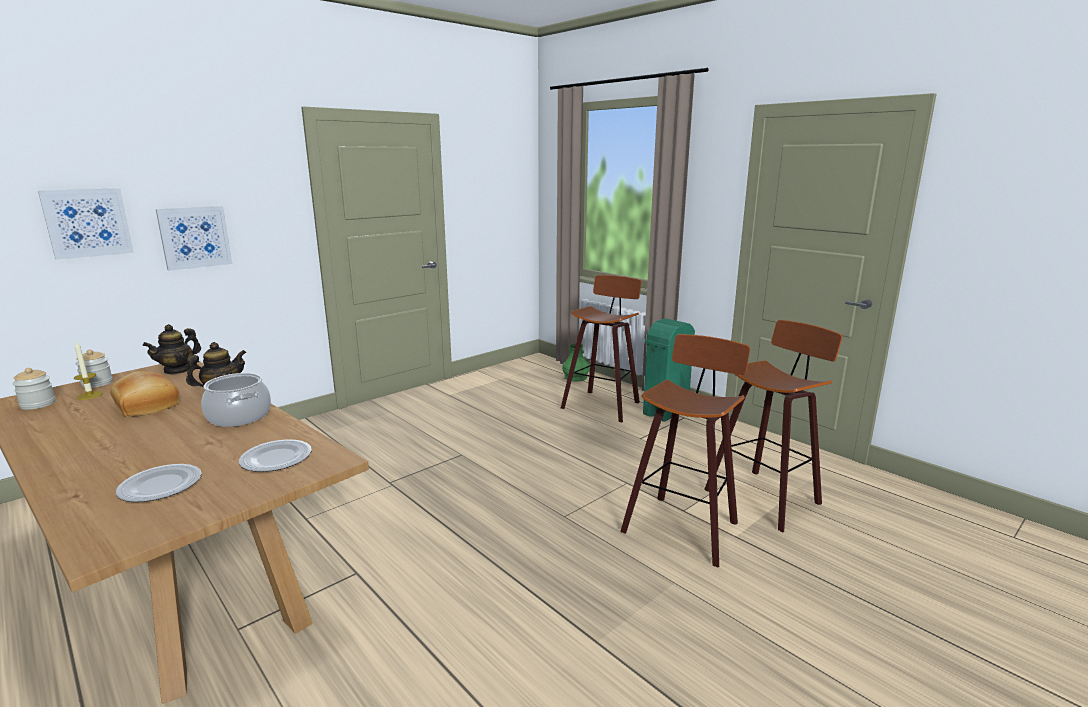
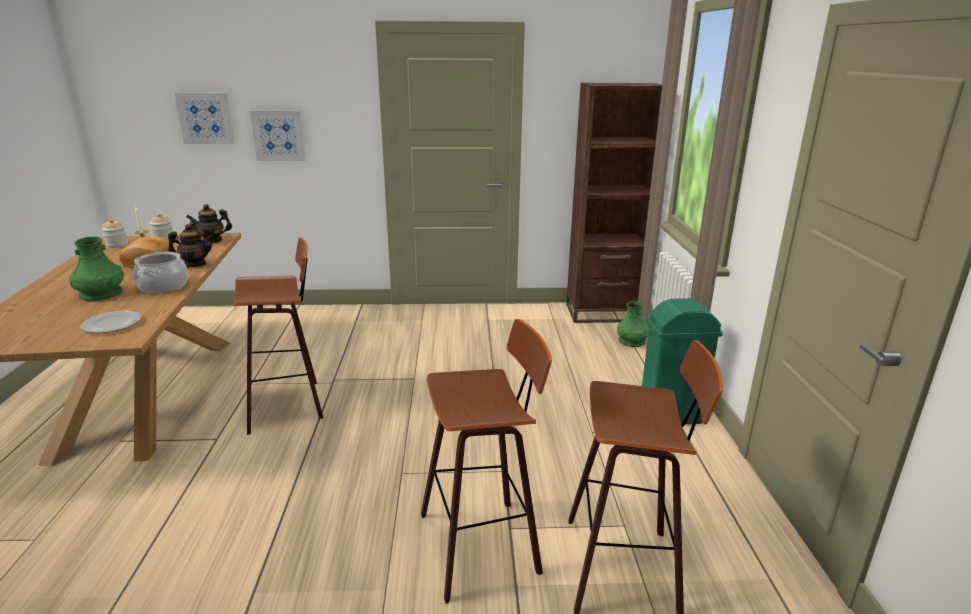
camera: 40 degrees right, 5 degrees up
(160, 485) = (42, 319): plate -> none
(171, 444) = (101, 293): none -> green vase
(528, 365) = (603, 313): none -> brown bookcase
(603, 405) = (613, 380): stool -> stool (287, 404)

